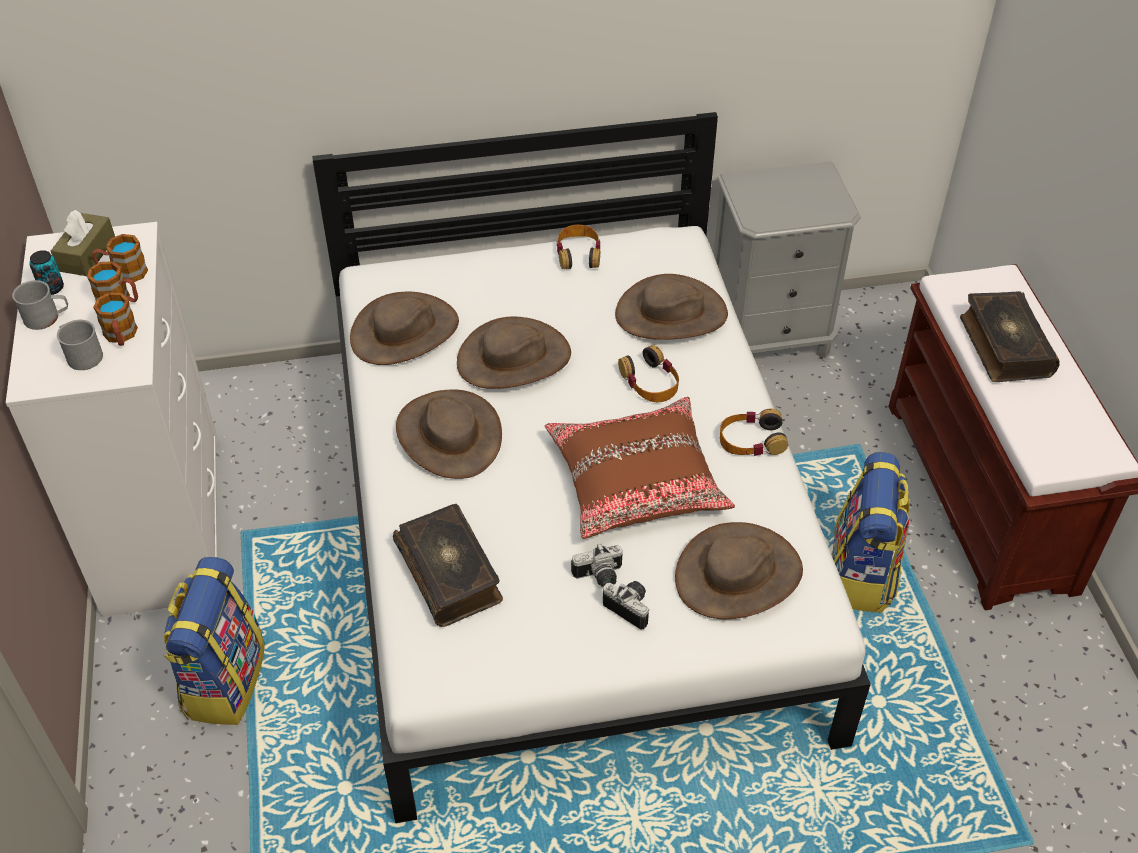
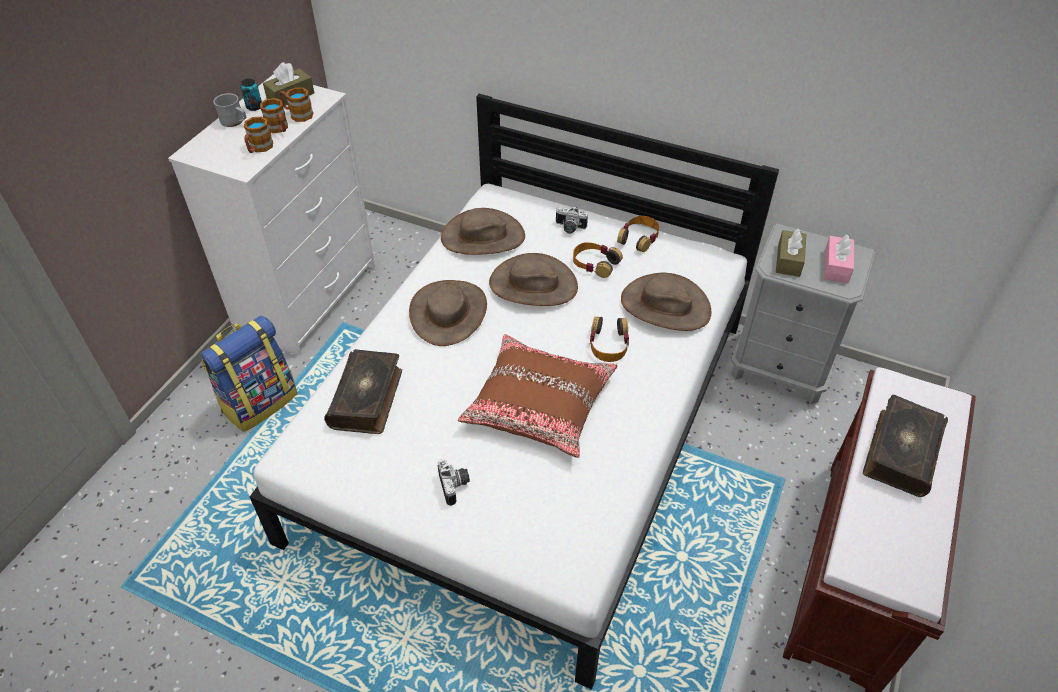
camera: 35 degrees right, 0 degrees up
(81, 355) = (229, 149): grey mug -> none
(599, 577) = (455, 454): camera -> camera (569, 228)
(738, 575) = (547, 508): brown hat -> none
(751, 440) = (644, 420): headphones -> headphones (595, 263)
(765, 207) = (788, 260): none -> brown tissue box
(813, 194) = (836, 266): none -> pink tissue box
(862, 575) = (706, 573): backpack -> none

